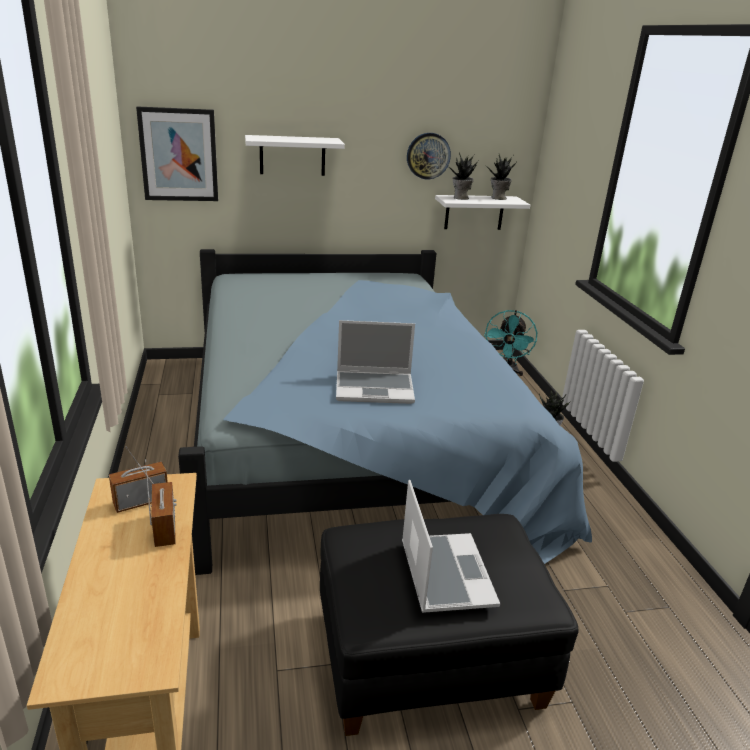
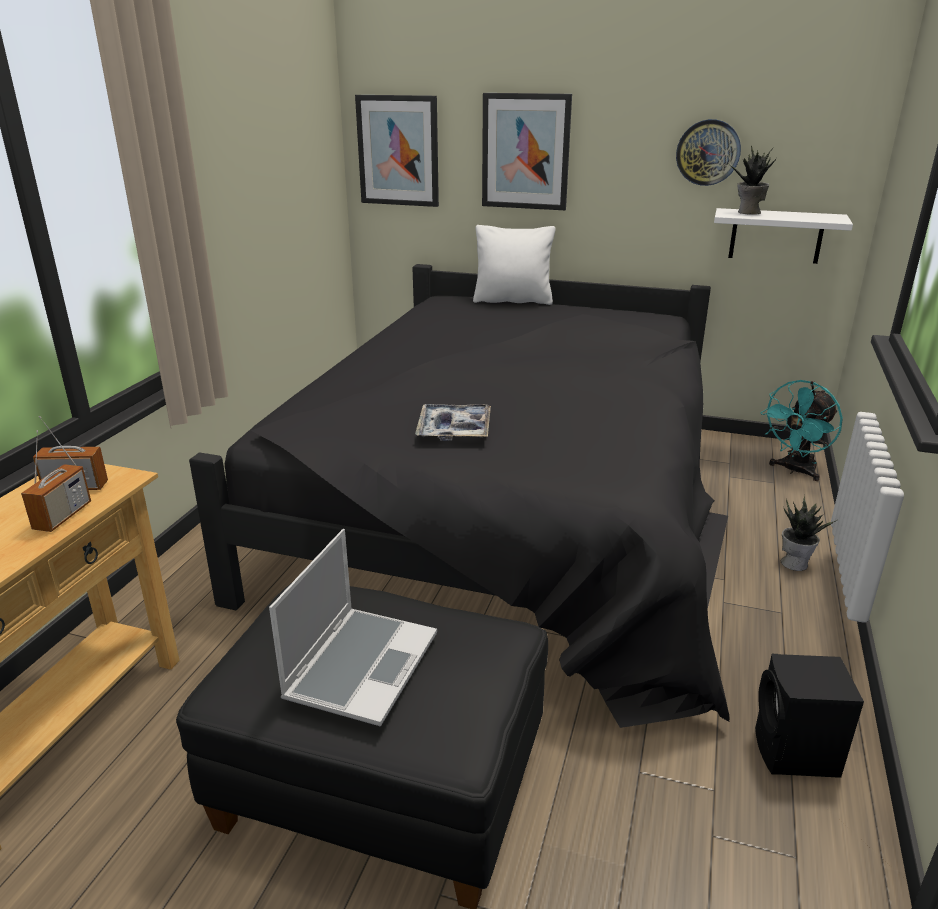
camera: 30 degrees right, 0 degrees up
(292, 155) = (525, 152): white shelf -> picture
(292, 273) = (513, 301): none -> white pillow
(353, 439) = (511, 510): blue bed -> black bed
(375, 388) = (454, 429): laptop -> tray
(498, 198) = (810, 215): potted plant -> none
(630, 550) = (795, 754): none -> black speaker

